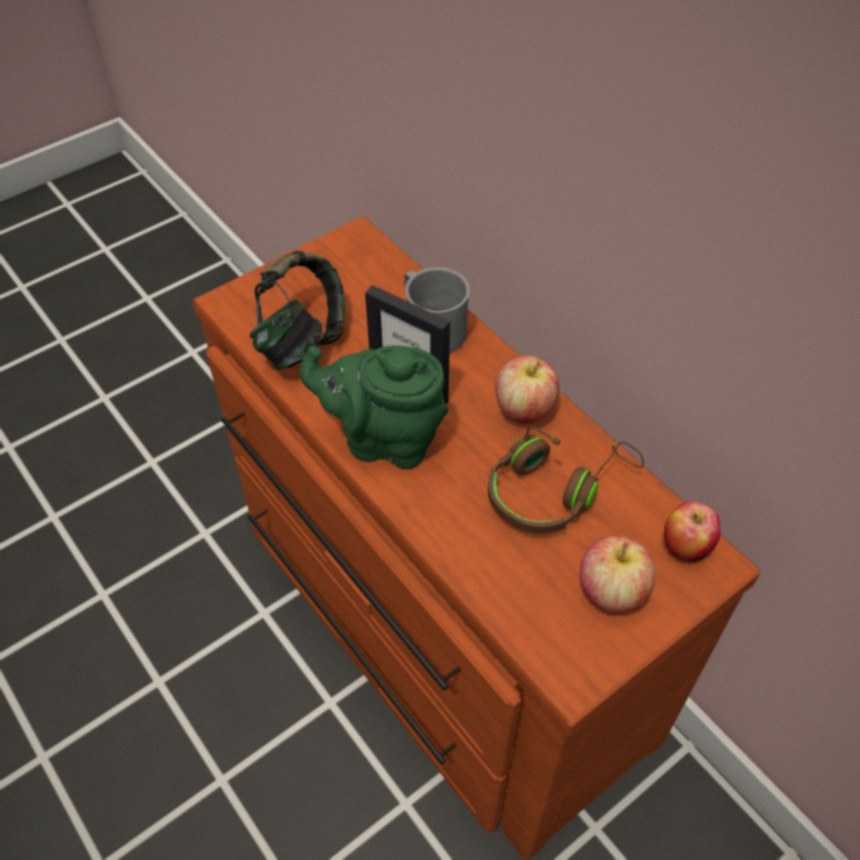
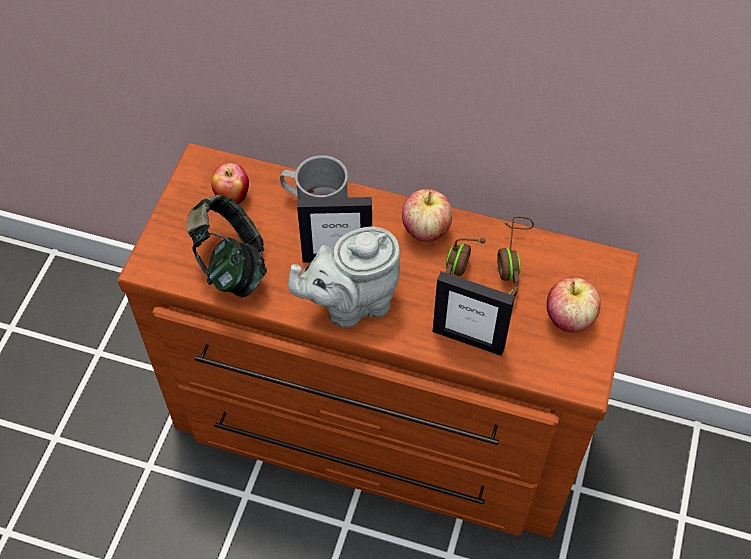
camera: 35 degrees left, 5 degrees up
(384, 439) = (351, 303): green teapot -> grey teapot
(476, 546) = (468, 339): none -> picture frame
(685, 547) = (589, 264): apple -> apple (232, 196)

